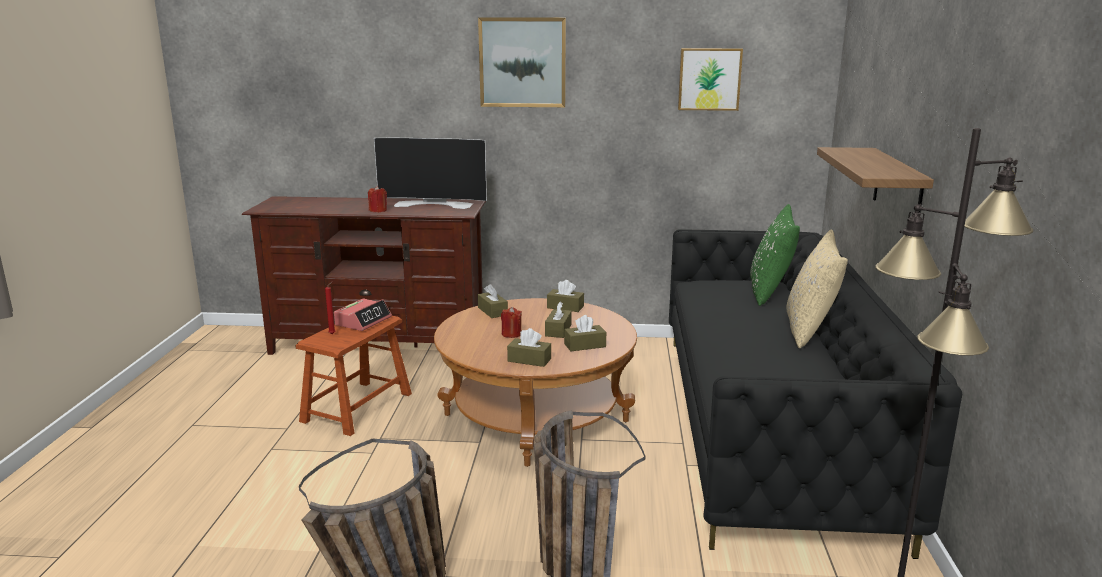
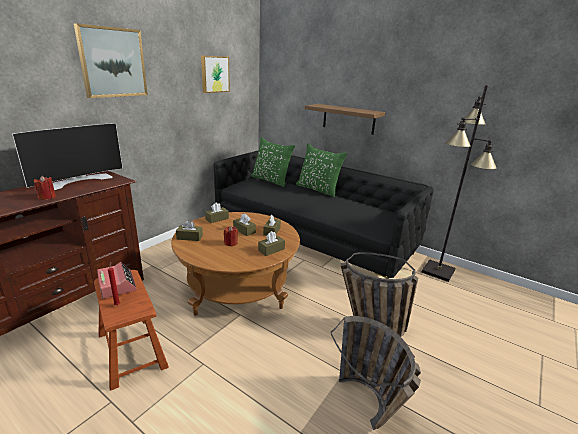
camera: 60 degrees left, 5 degrees up
(810, 330) = (318, 189): beige pillow -> green pillow

